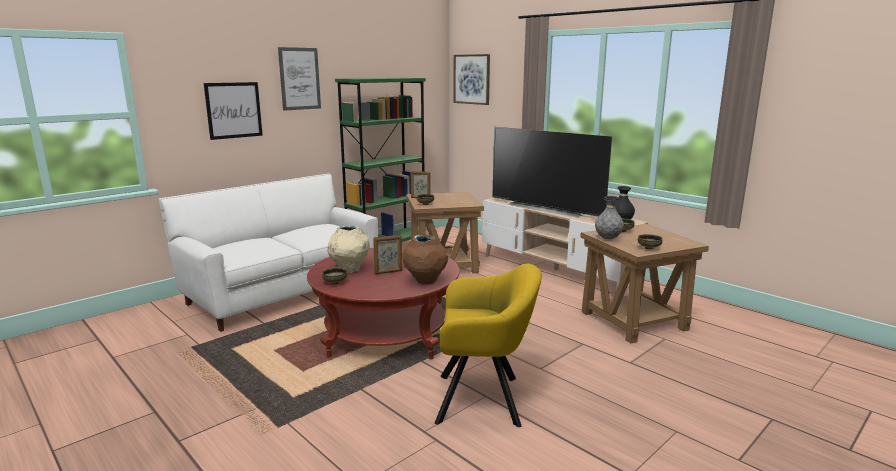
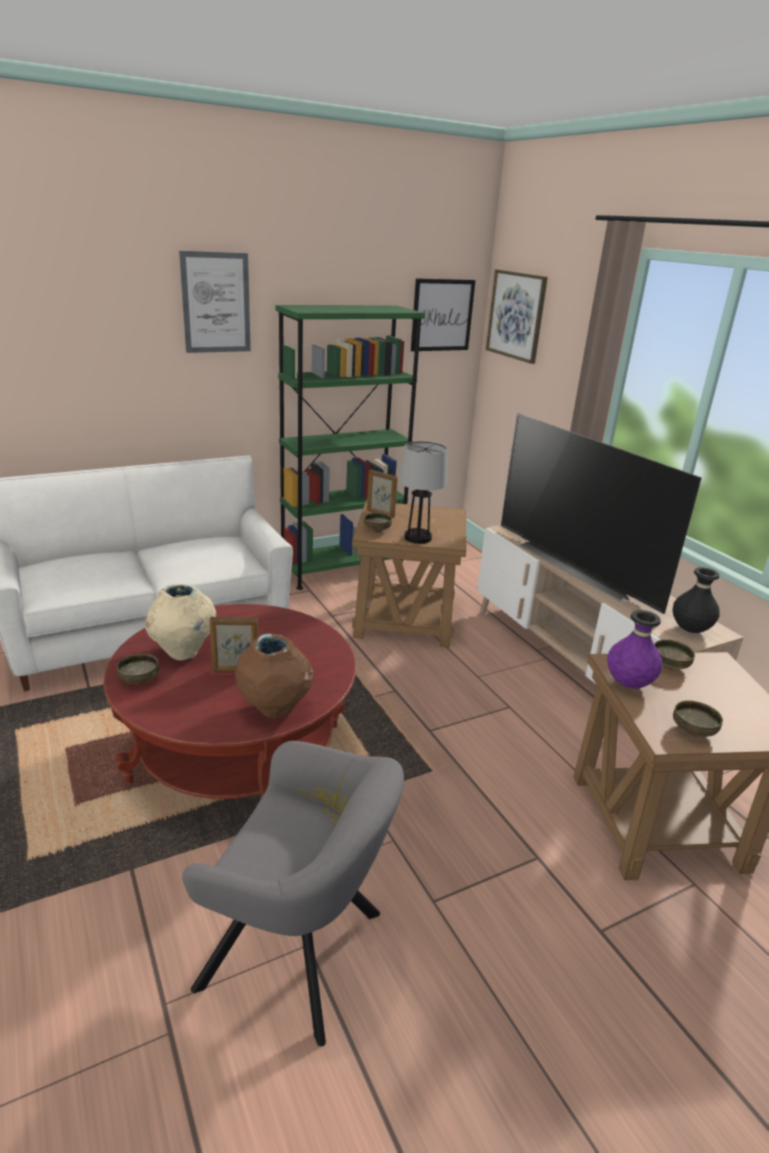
camera: 15 degrees right, 10 degrees up
(234, 110) = (103, 350): picture -> picture (442, 315)
(452, 204) = (418, 538): none -> table lamp
(485, 399) = (301, 954): yellow armchair -> grey armchair
(608, 238) = (628, 684): grey vase -> purple vase

